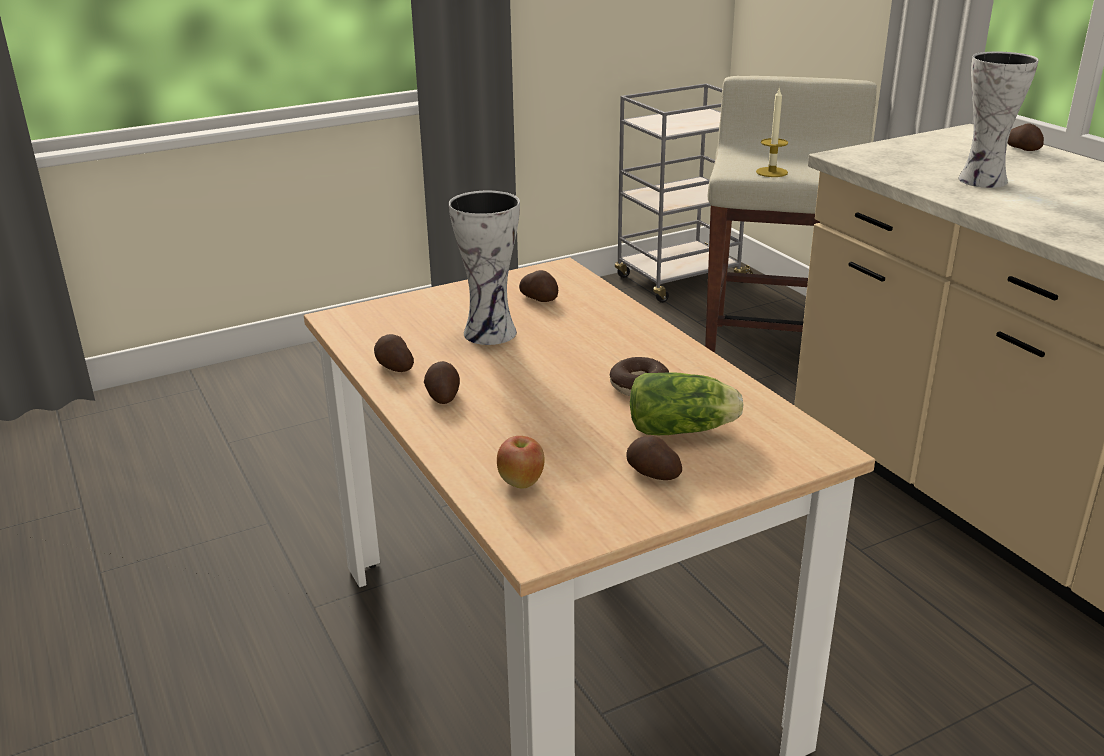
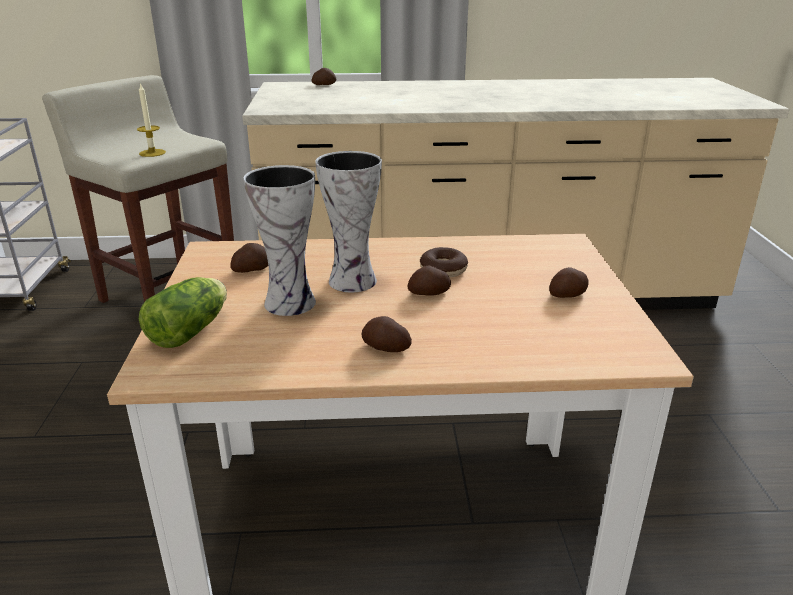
camera: 65 degrees left, 0 degrees up
(394, 367) = (303, 361): potato -> potato (429, 293)
(521, 482) = (554, 344): apple -> none
(685, 430) = (517, 271): lettuce -> lettuce (192, 329)
(980, 180) = (356, 100): vase -> vase (352, 282)

